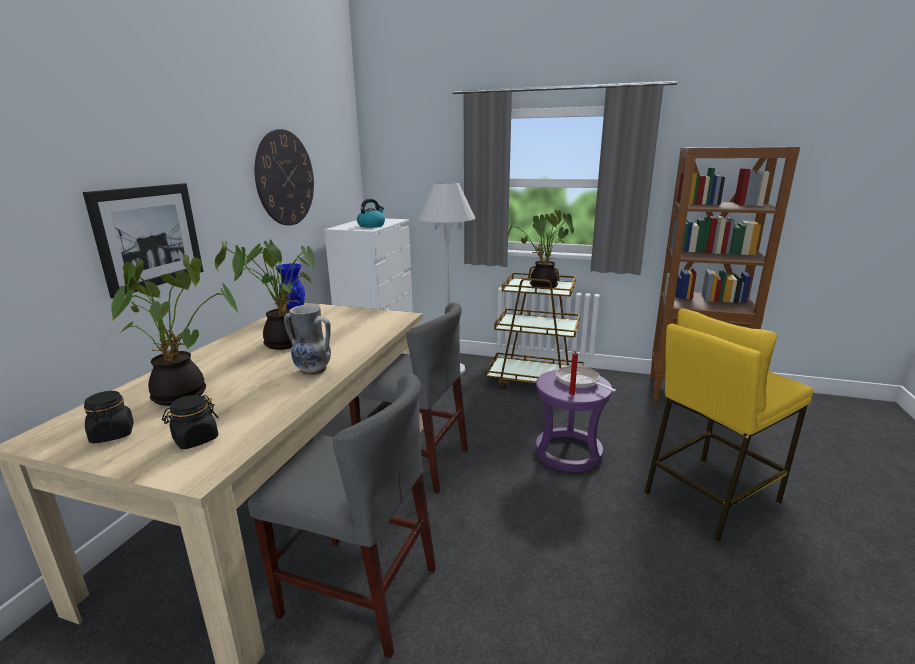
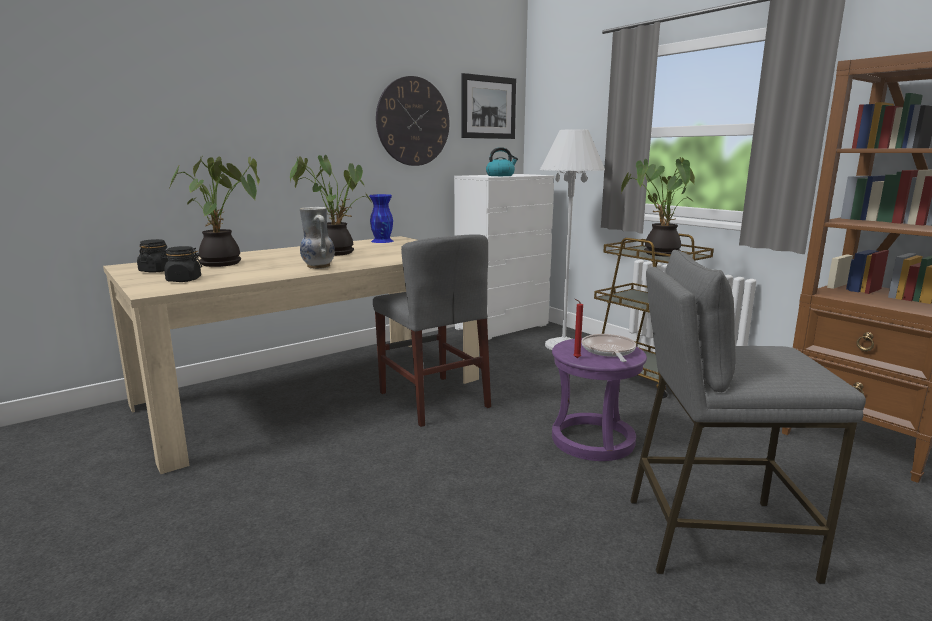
camera: 35 degrees right, 5 degrees down
(149, 237) = (259, 151): picture -> picture (488, 107)
(359, 591) = (280, 460): grey chair -> none
(709, 497) = (715, 536): yellow stool -> grey stool

